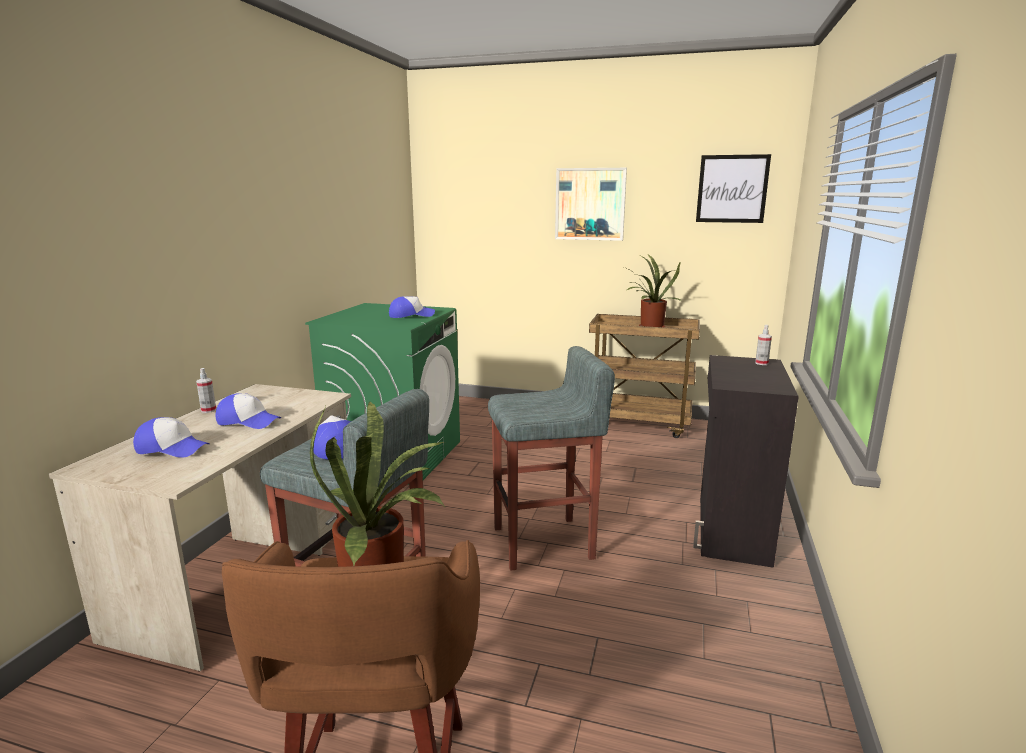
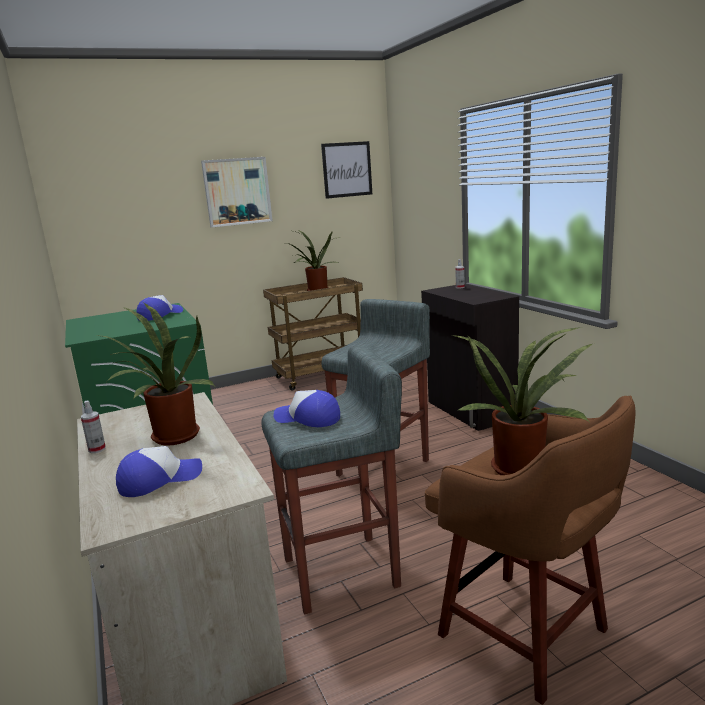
camera: 40 degrees left, 0 degrees up
(248, 421) = (171, 438): cap -> potted plant

